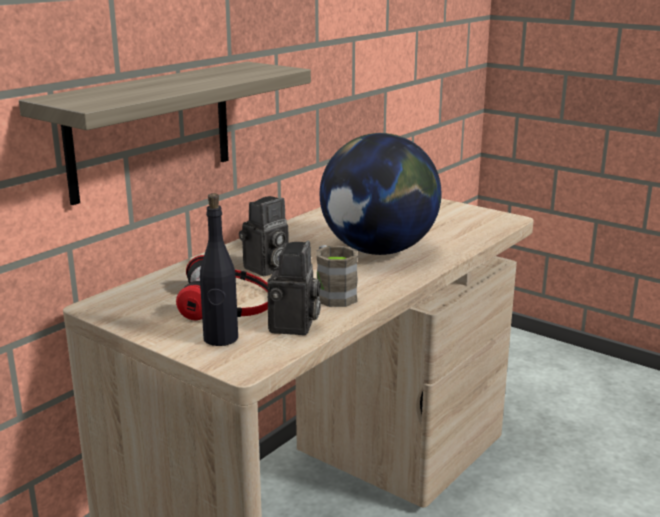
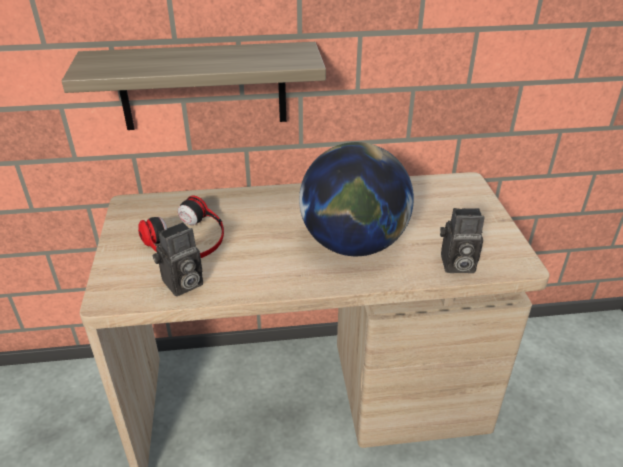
camera: 45 degrees right, 15 degrees up
(220, 338) = (133, 268): black bottle -> none
(266, 269) = (254, 222): camera -> camera (456, 265)
(333, 294) = (251, 270): brown mug -> none

